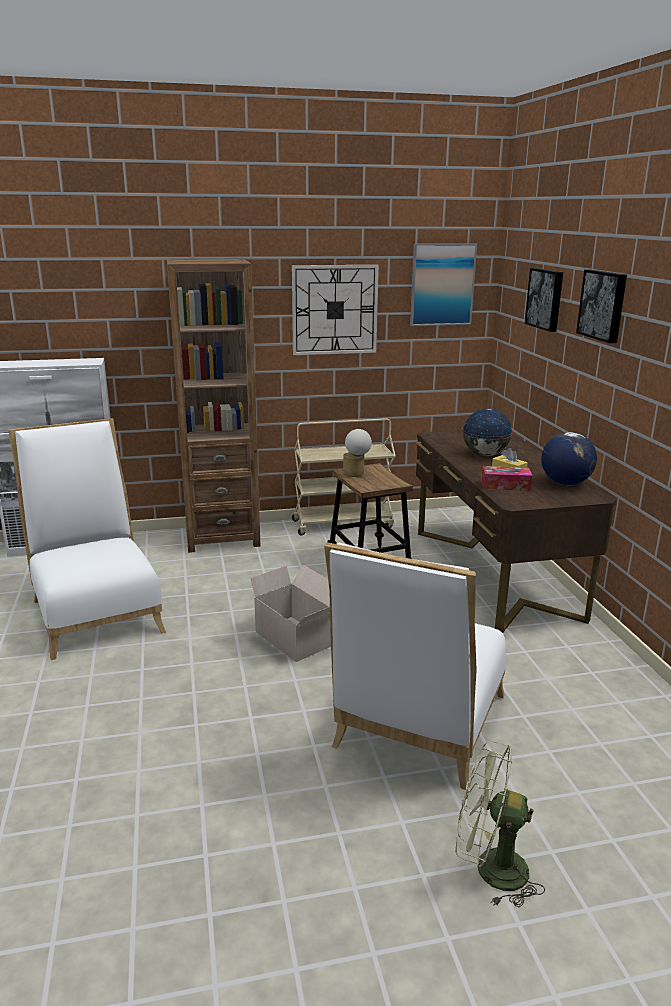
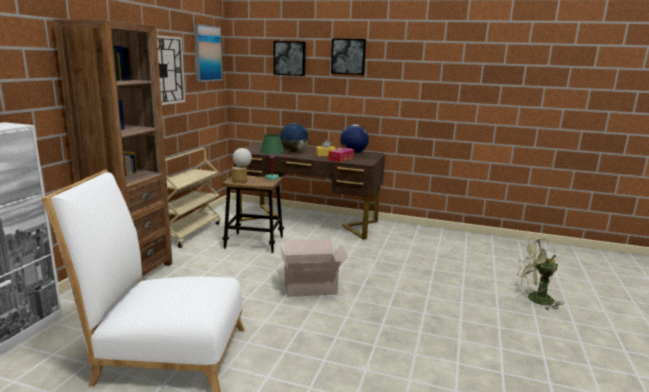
camera: 60 degrees left, 5 degrees down
(396, 482) = (272, 178): none -> green table lamp
(417, 727) = (428, 282): white chair -> none
(489, 869) = (535, 300): green fan -> green fan turned 45 degrees clockwise

